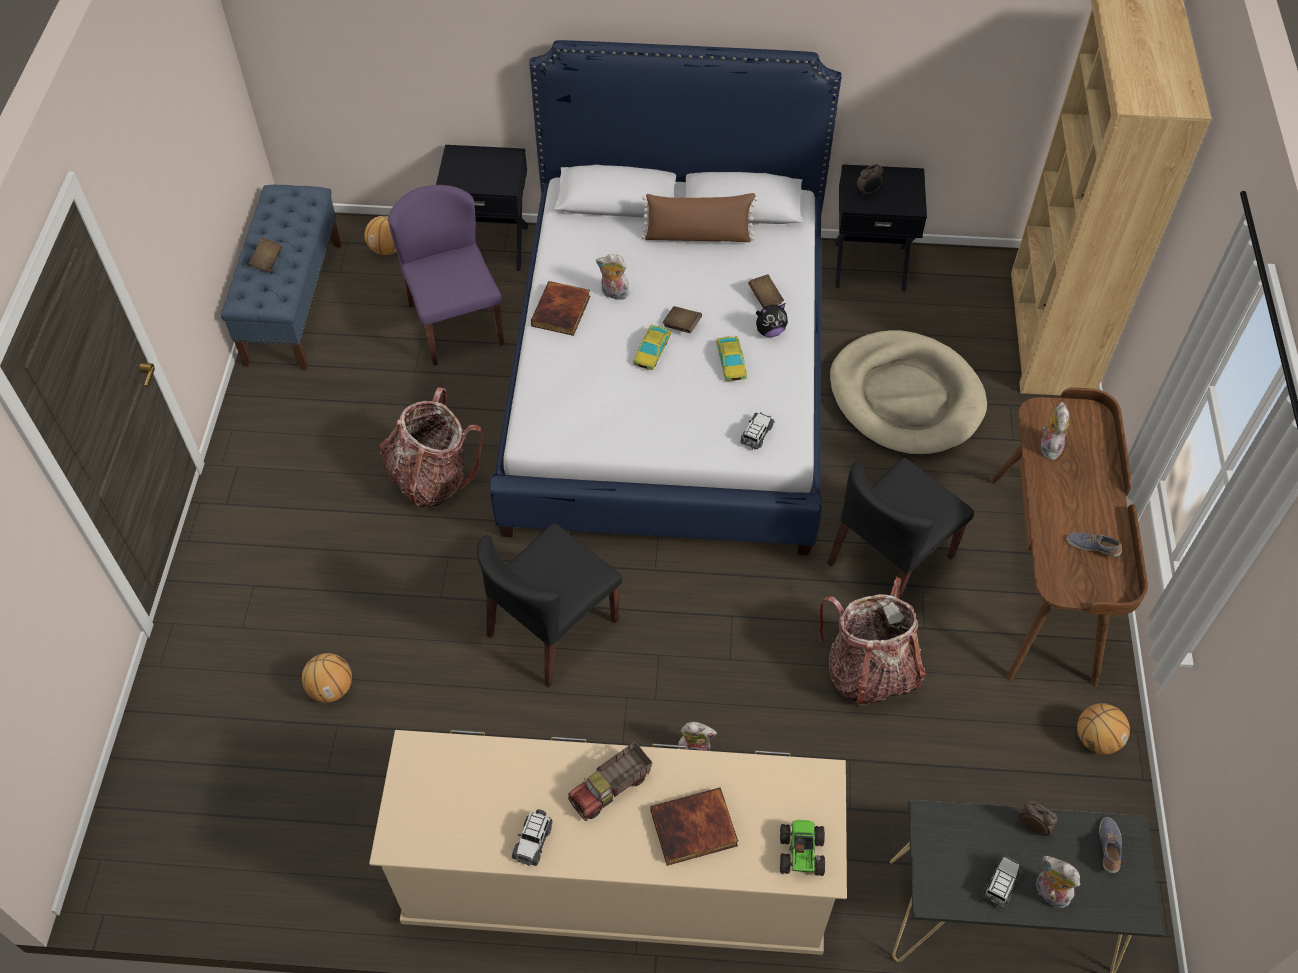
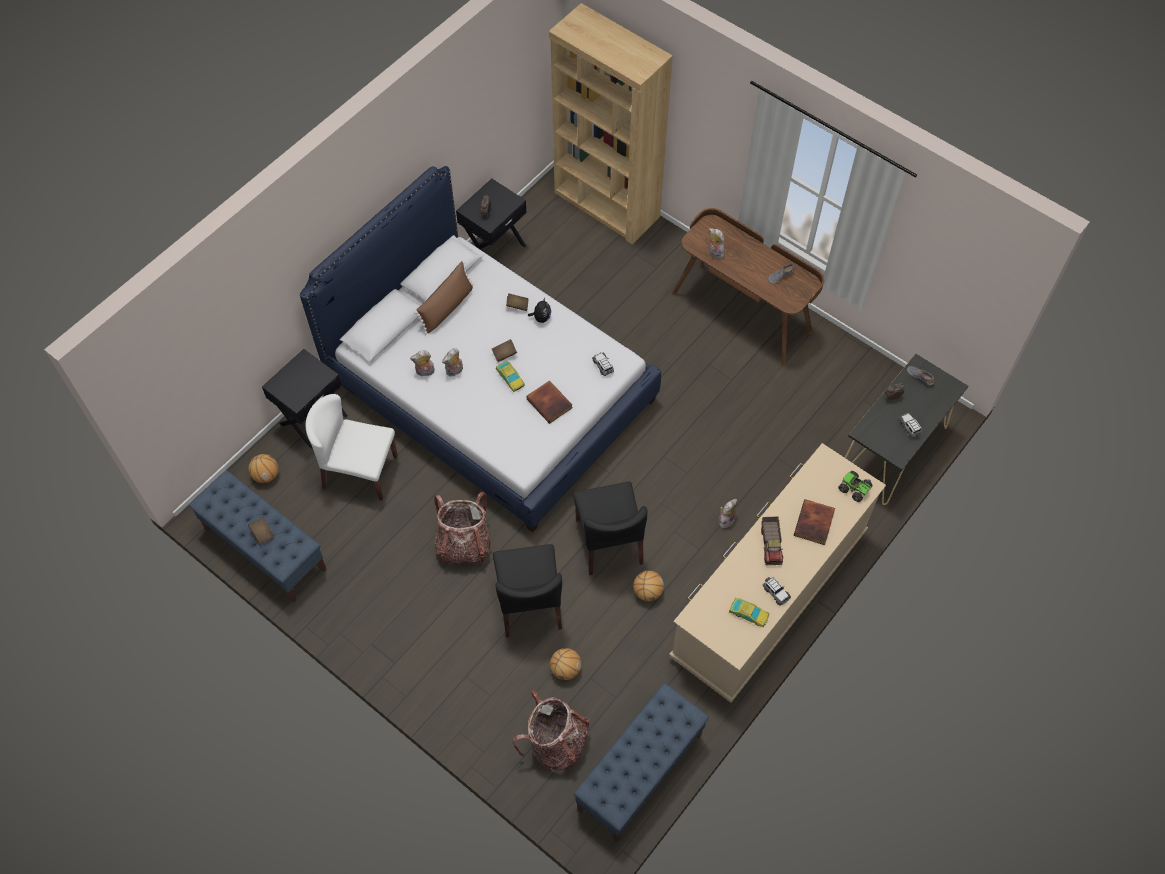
camera: 55 degrees left, 5 degrees up
(231, 868) = (639, 773): none -> blue bench
(455, 324) = (359, 471): purple chair -> white chair
(562, 311) = (446, 403): book -> book (550, 403)
(731, 362) = (547, 347): toy car -> toy car (748, 614)
(869, 671) = (738, 418): backpack -> backpack (556, 743)
(890, 561) = (685, 367): black chair -> black chair (529, 603)
(905, 397) = (594, 294): beige dog bed -> none
(1049, 893) = (925, 412): plush toy -> plush toy (425, 372)
(1096, 739) = (837, 353): basketball -> basketball (647, 592)

